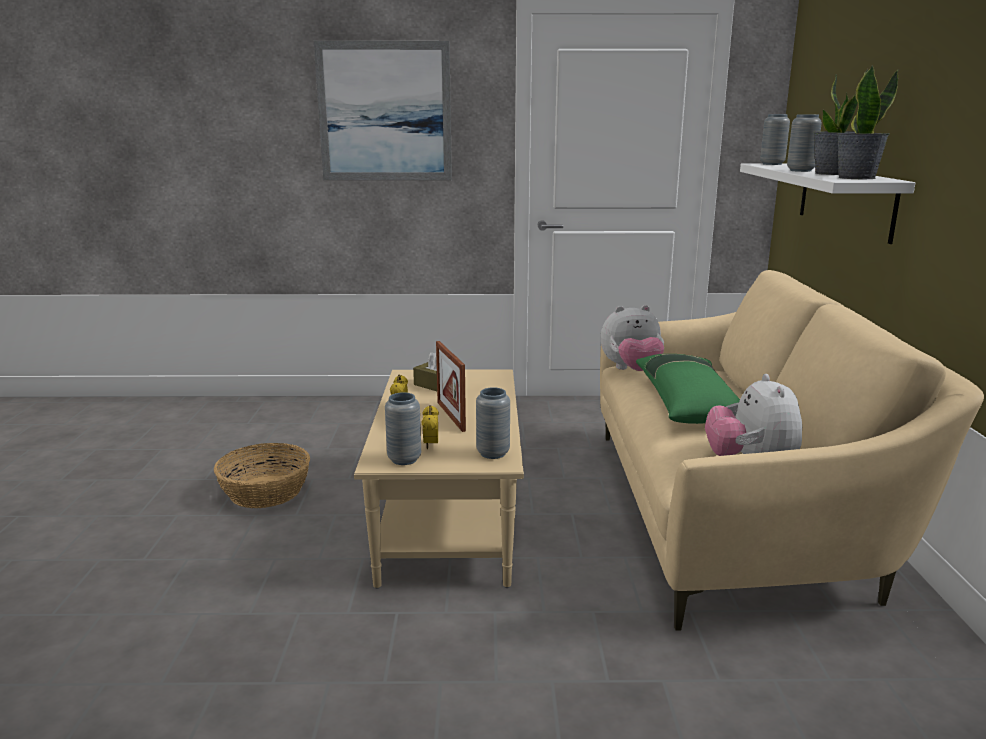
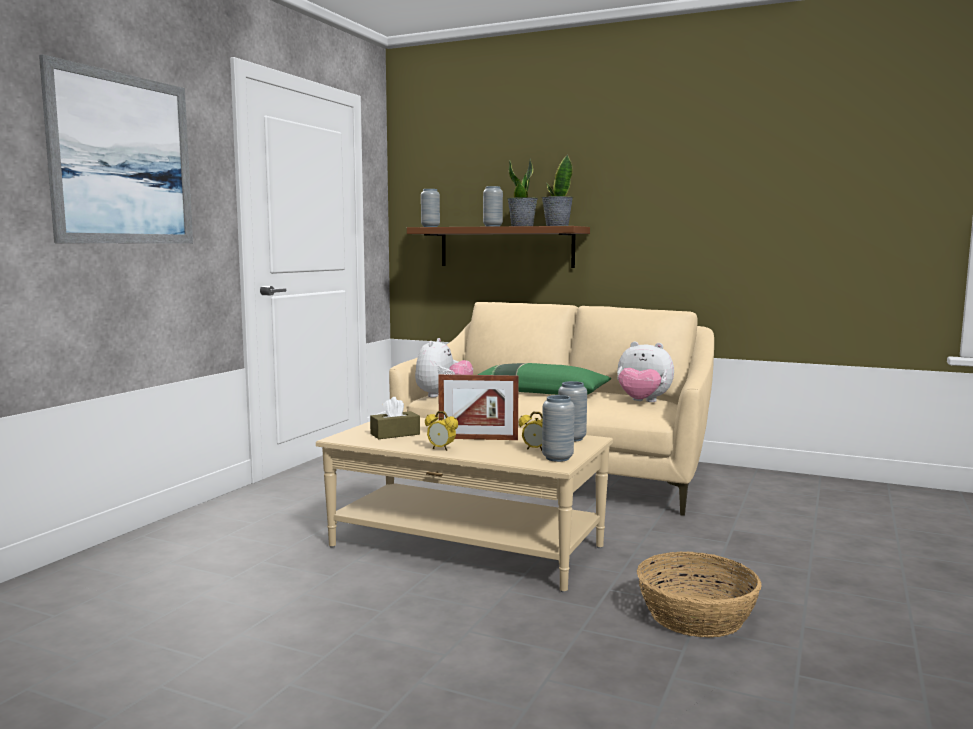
camera: 65 degrees left, 10 degrees down
(266, 492) = (302, 622): basket -> basket (697, 615)
(845, 199) = (506, 247): white shelf -> brown shelf

